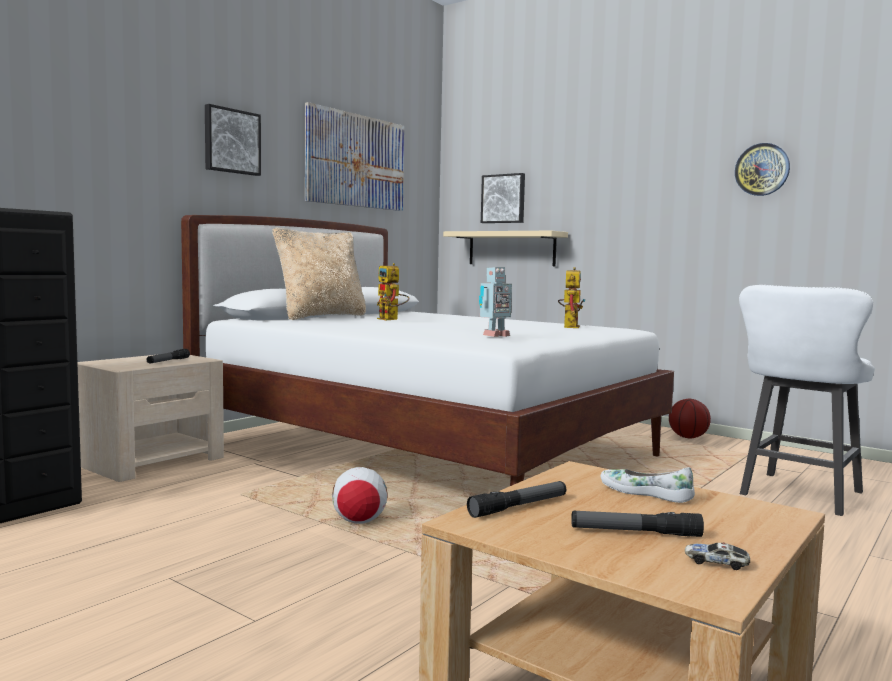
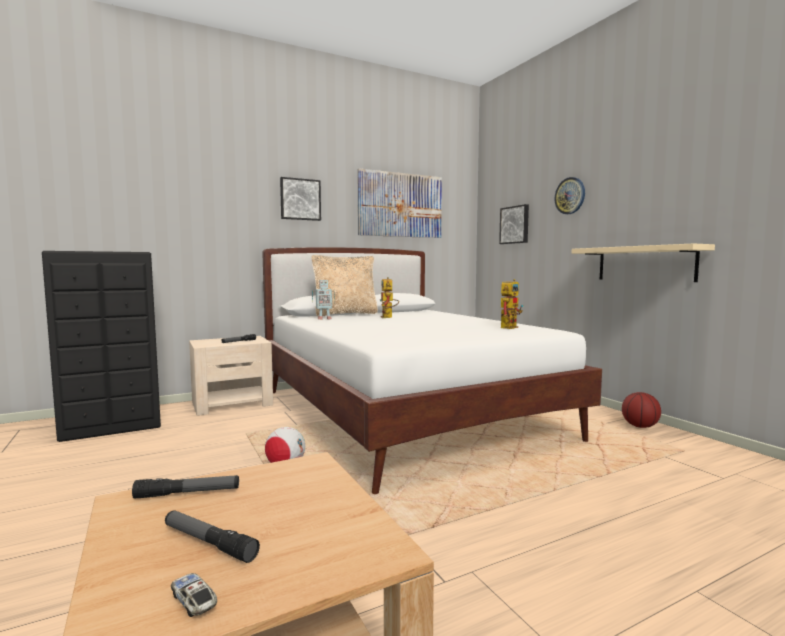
camera: 25 degrees right, 0 degrees up
(494, 336) = (400, 335): toy robot -> toy robot (323, 319)
(511, 248) = (520, 263): beige shelf -> beige shelf (645, 263)
(646, 493) = (314, 498): white shoe -> none
(762, 169) = (715, 184): wall clock -> wall clock (570, 196)
(797, 496) = (686, 504): white stool -> none

